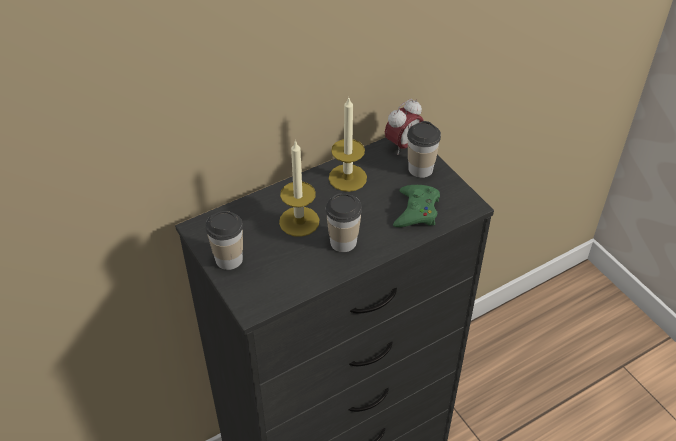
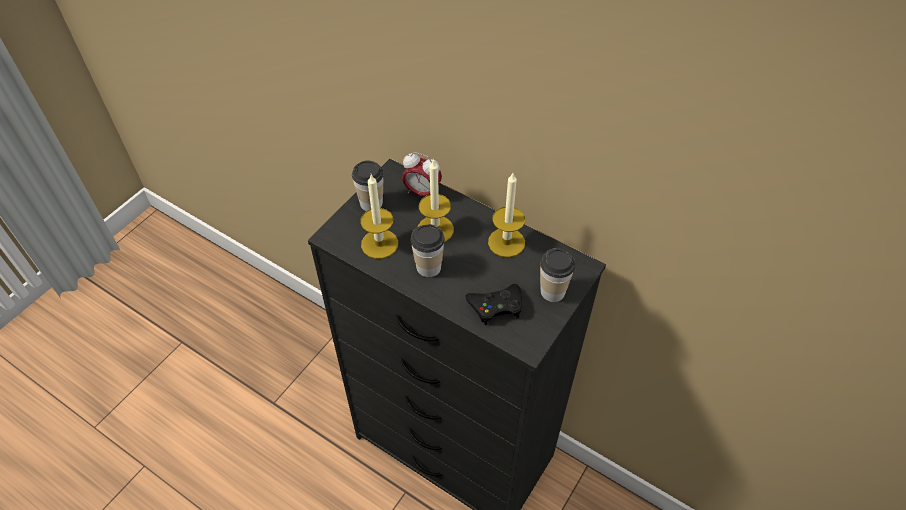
camera: 65 degrees right, 5 degrees up
(289, 270) = (379, 244): none -> candle
(403, 145) = (575, 267): alarm clock -> alarm clock (422, 192)
(416, 211) = (496, 306): green game controller -> black game controller

